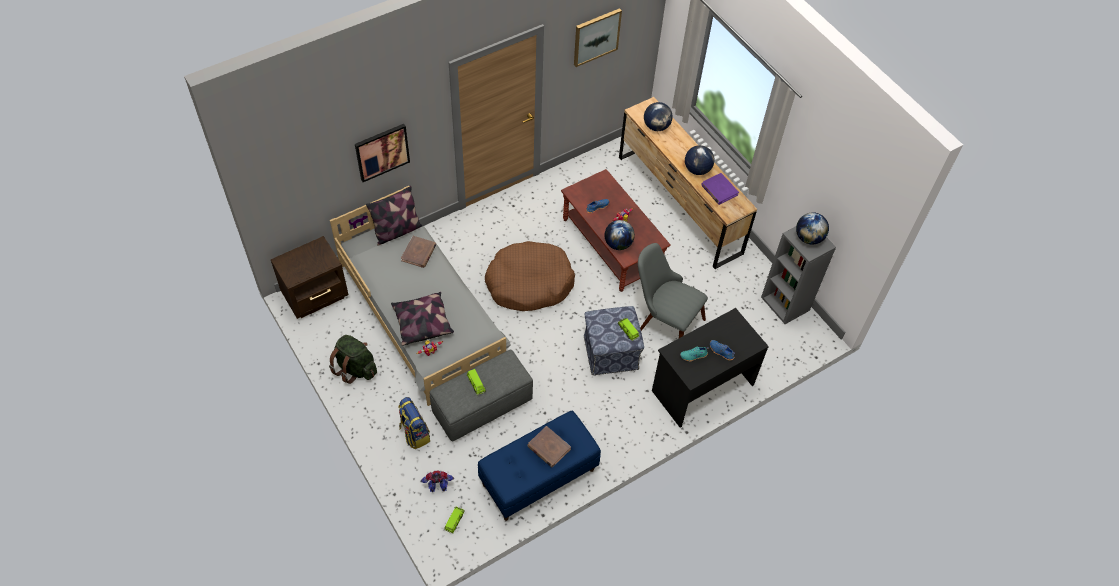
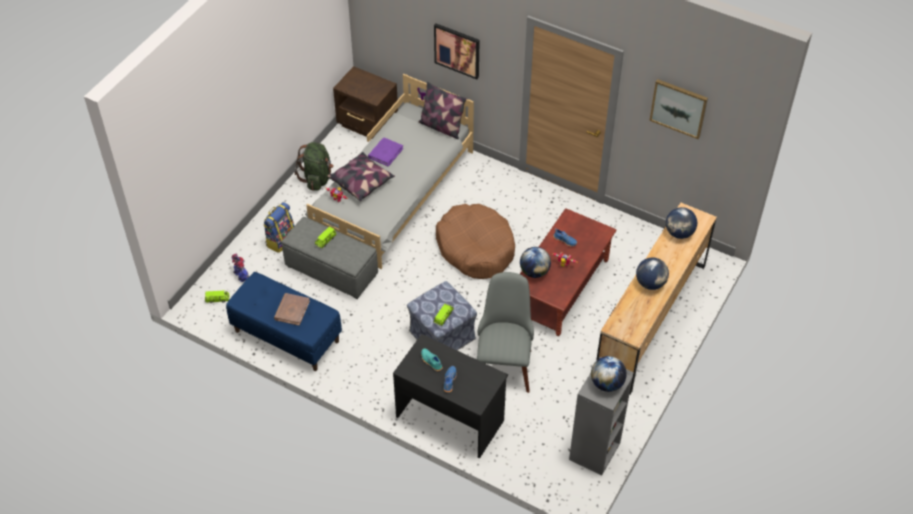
camera: 65 degrees right, 5 degrees down
(419, 253) = (429, 149): brown book -> none
(719, 190) = (638, 309): purple book -> purple book (385, 153)

